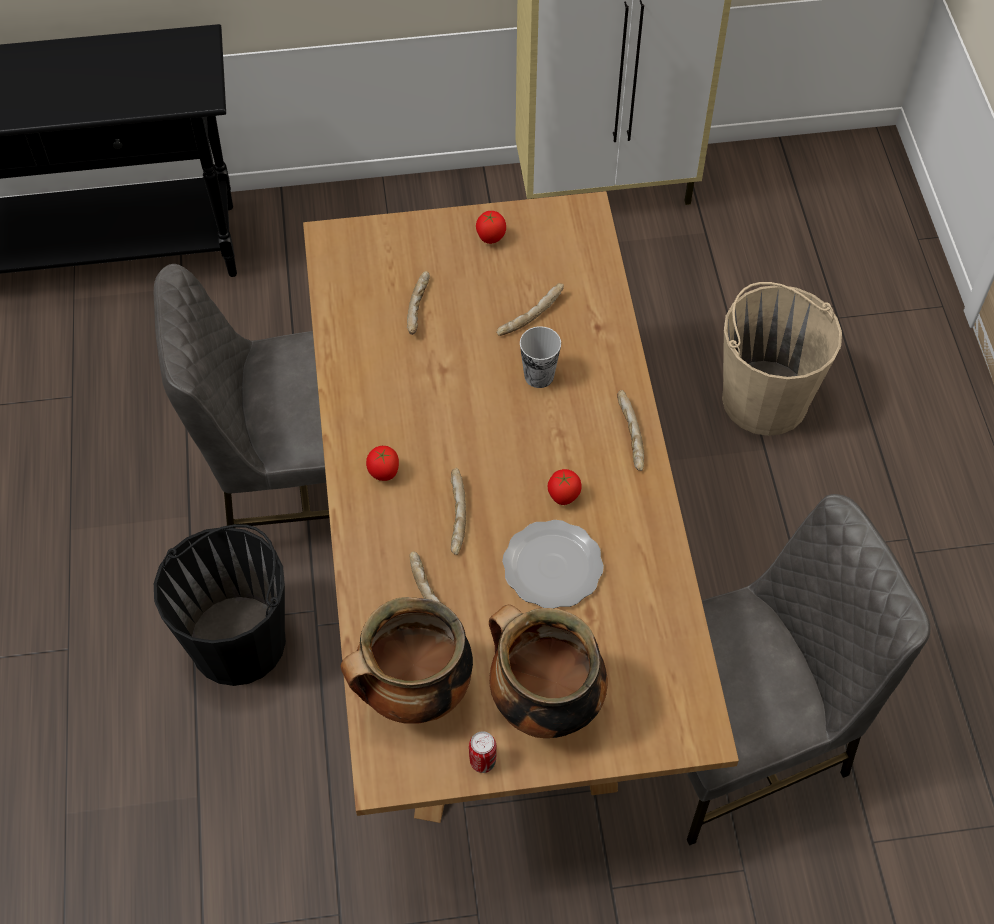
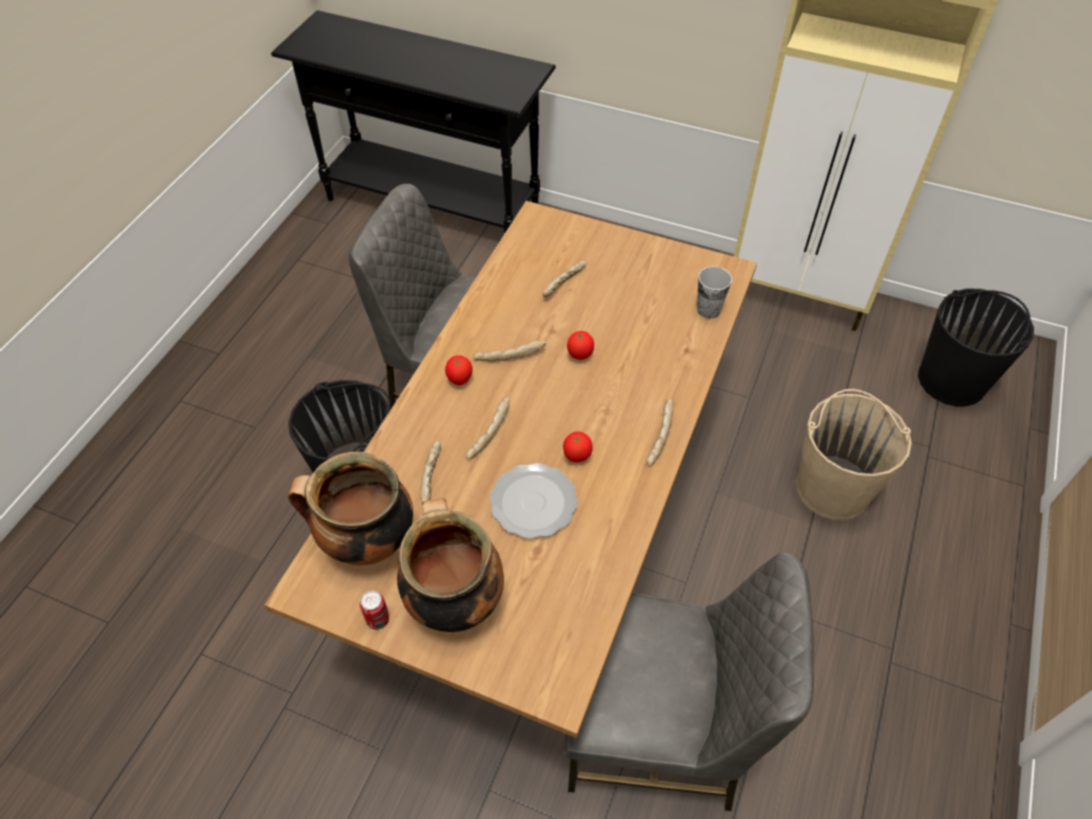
camera: 30 degrees right, 5 degrees down
(490, 238) = (648, 260): tomato -> tomato (580, 355)
(530, 315) = (641, 321): bread -> bread (510, 355)
(539, 376) = (618, 364): cup -> cup (708, 309)
(818, 218) = (952, 380): none -> black bucket

